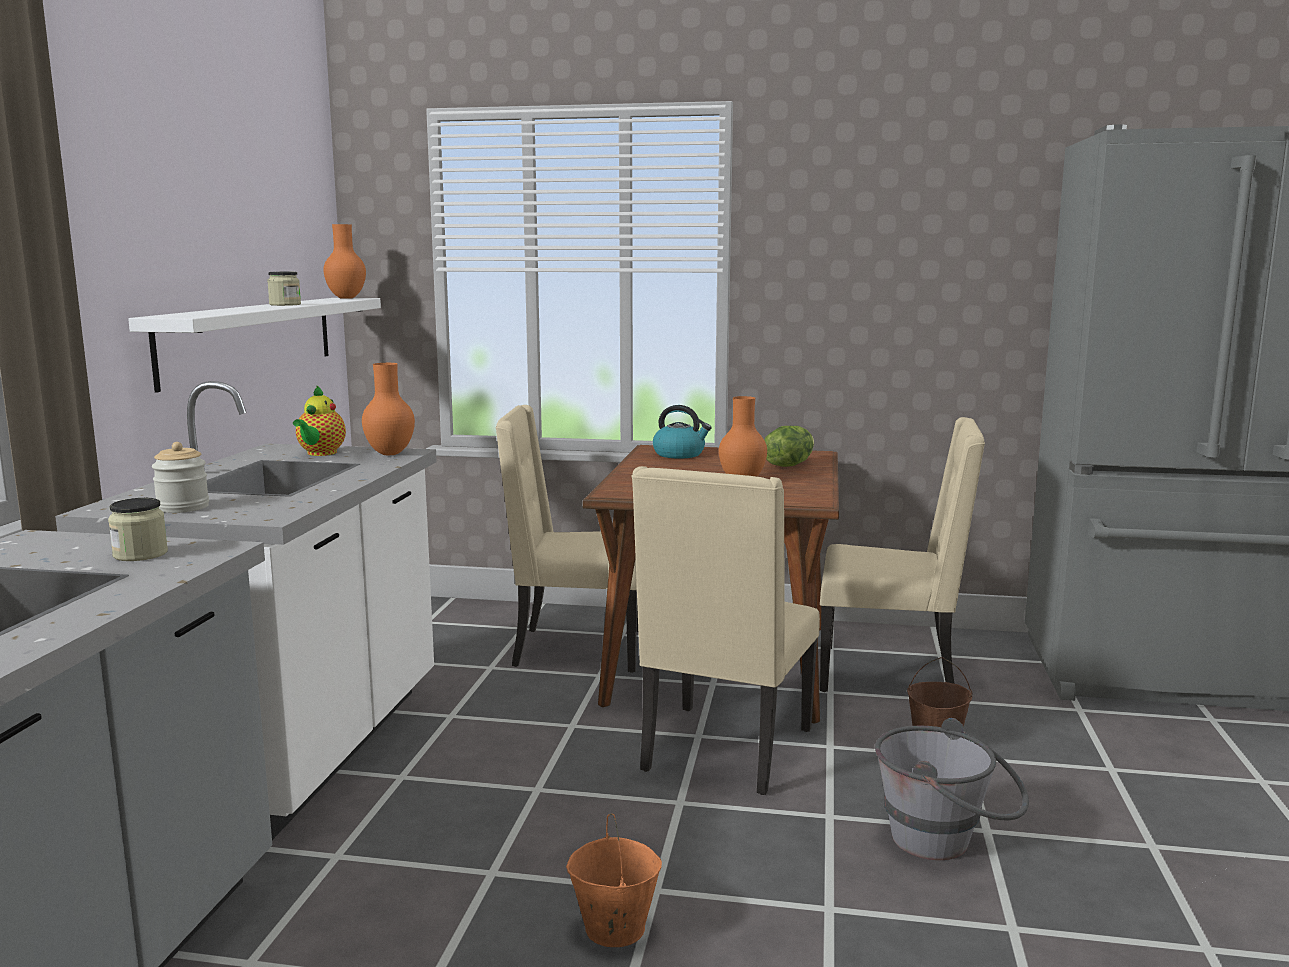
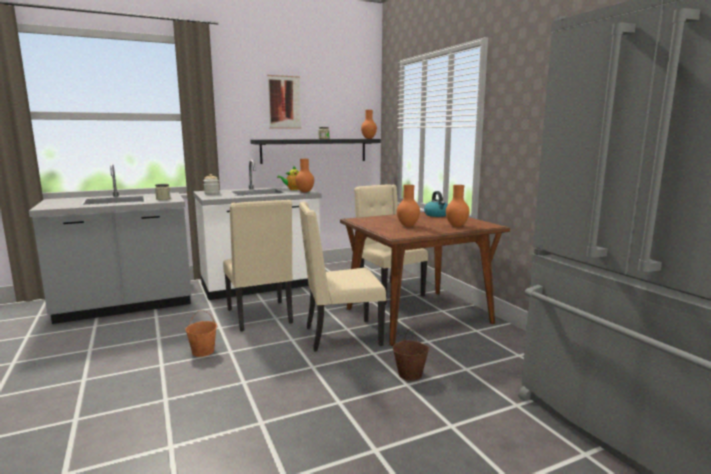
camera: 55 degrees right, 0 degrees up
(187, 199) = (284, 102): none -> picture
(250, 339) = (314, 150): white shelf -> black shelf
(788, 465) = (456, 226): lettuce -> orange vase
(890, 674) = (471, 349): beige chair -> beige chair (261, 317)
(947, 843) = (317, 395): grey bucket -> none

